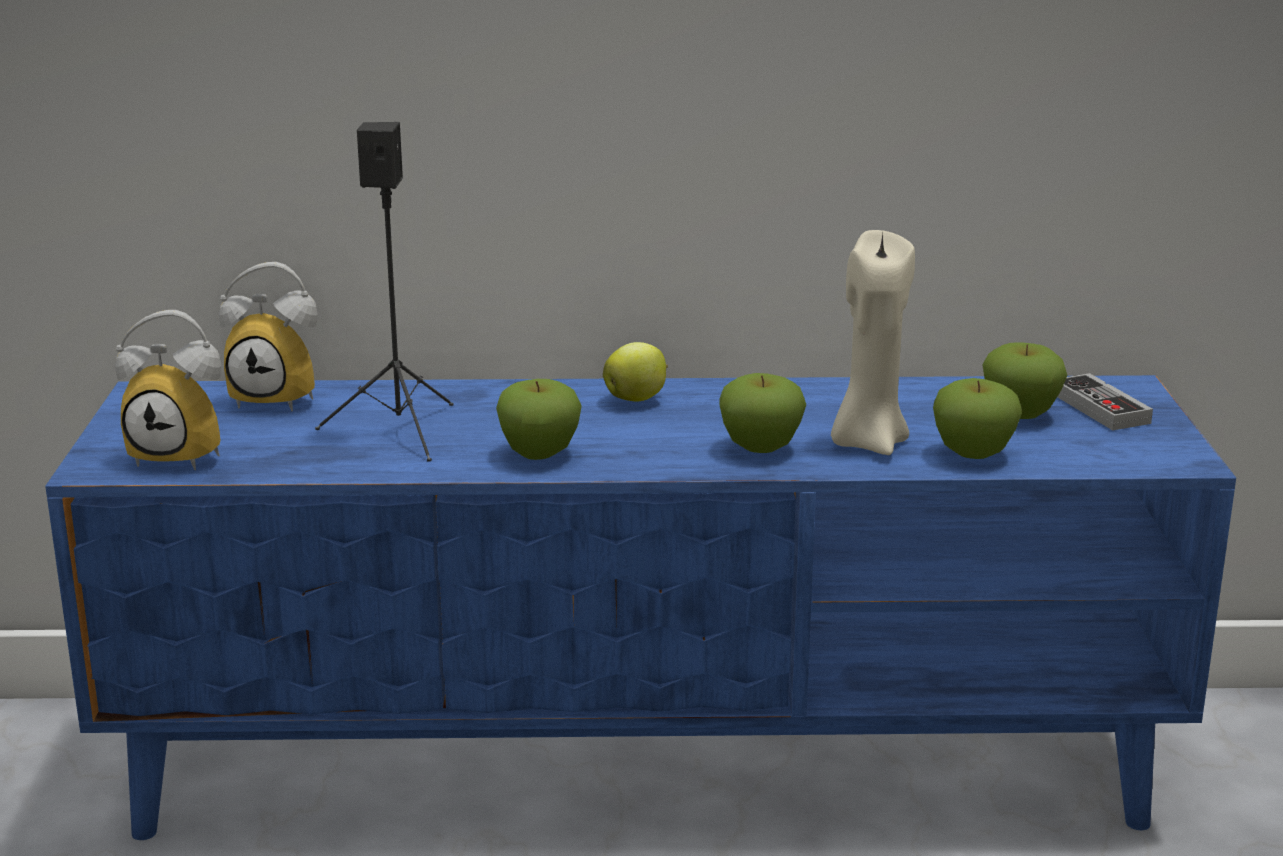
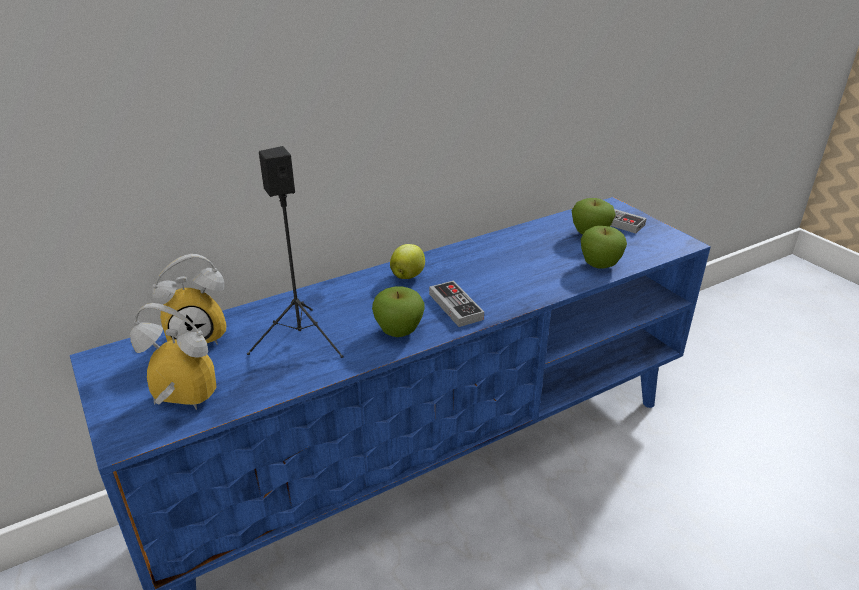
camera: 30 degrees left, 10 degrees up
(183, 455) = (178, 405): alarm clock -> alarm clock turned 150 degrees counterclockwise
(659, 448) = (455, 306): none -> game controller
(761, 448) = (504, 291): apple -> none
(868, 443) = (548, 272): beige candle -> none

